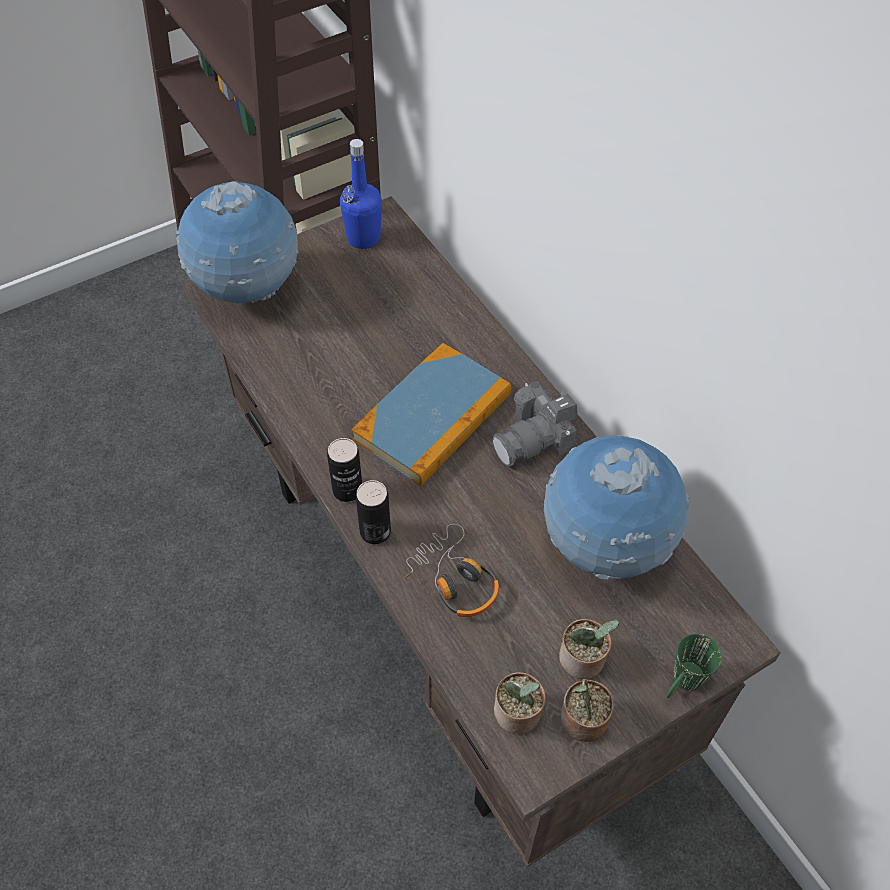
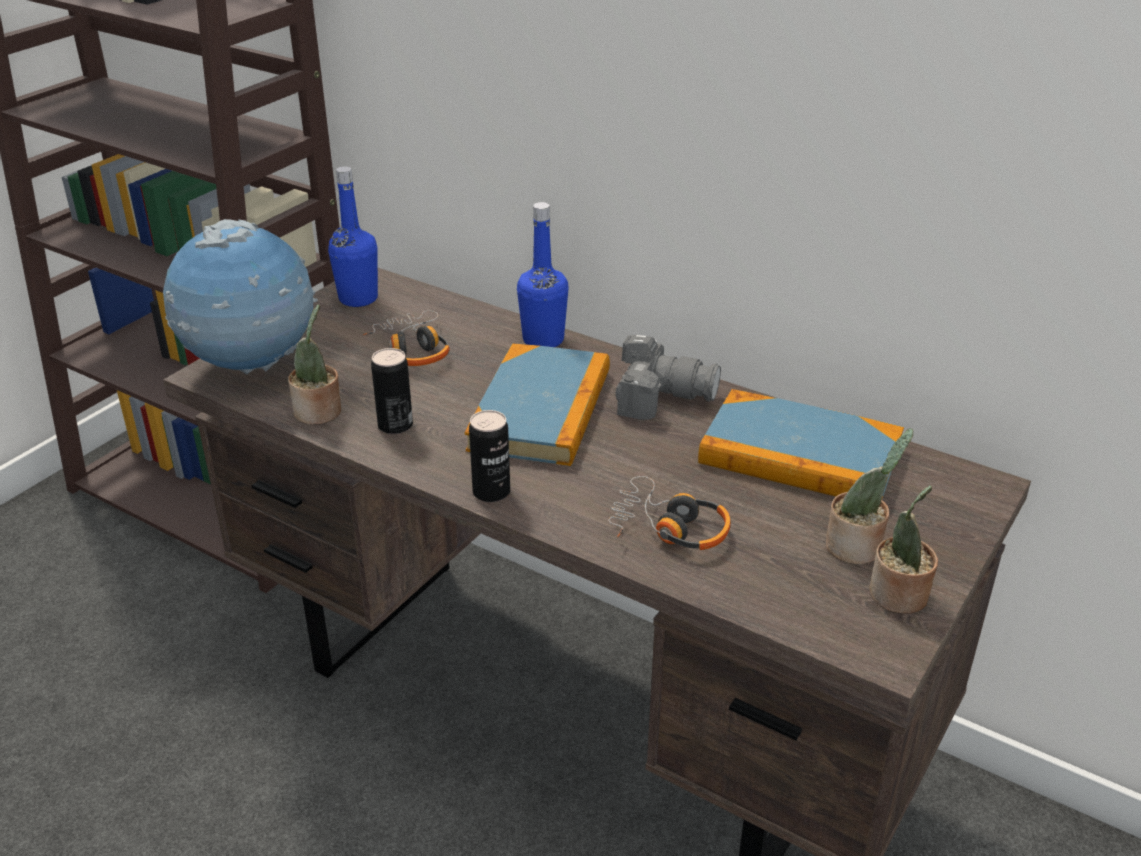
camera: 25 degrees left, 20 degrees down
(374, 313) = (413, 349): none -> headphones
(375, 531) = (550, 516): can -> can (395, 425)
(480, 338) = (543, 340): none -> blue bottle
(518, 715) = (830, 615): potted plant -> potted plant (319, 413)
(535, 438) = (661, 396): camera -> camera turned 105 degrees counterclockwise
(605, 546) = (800, 455): globe -> book
(683, 683) = (966, 533): green mug -> none

